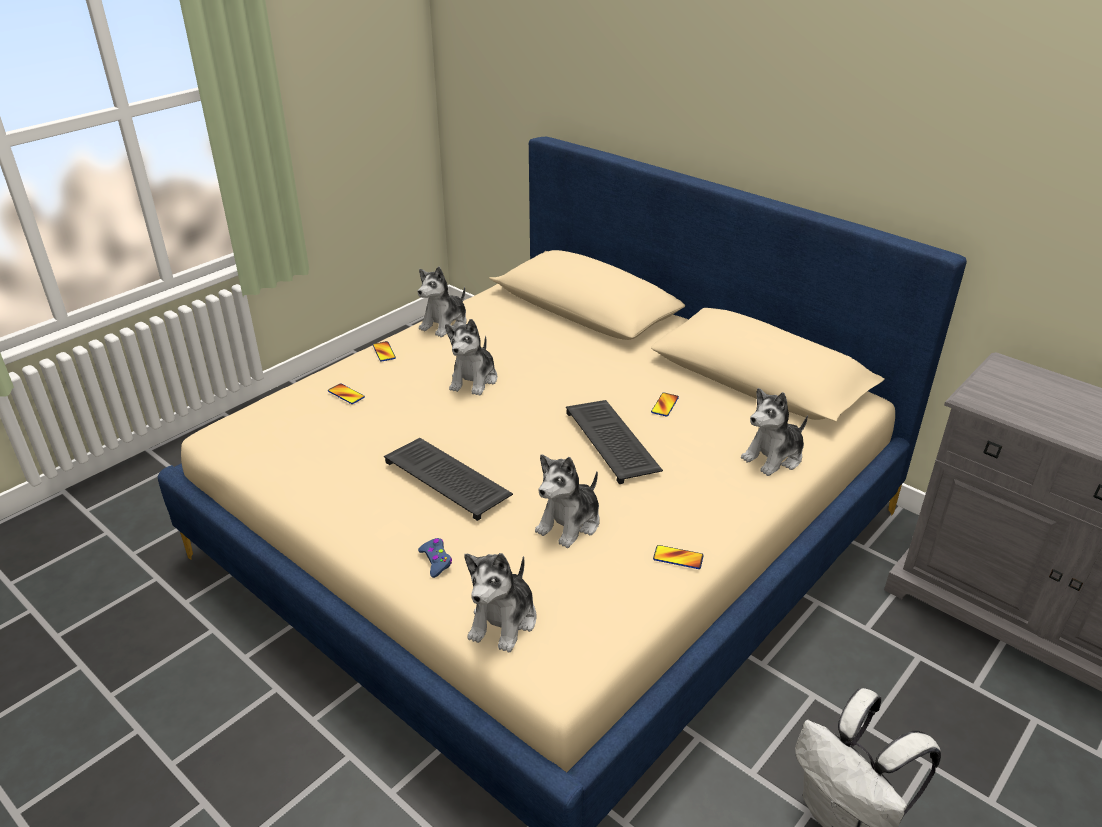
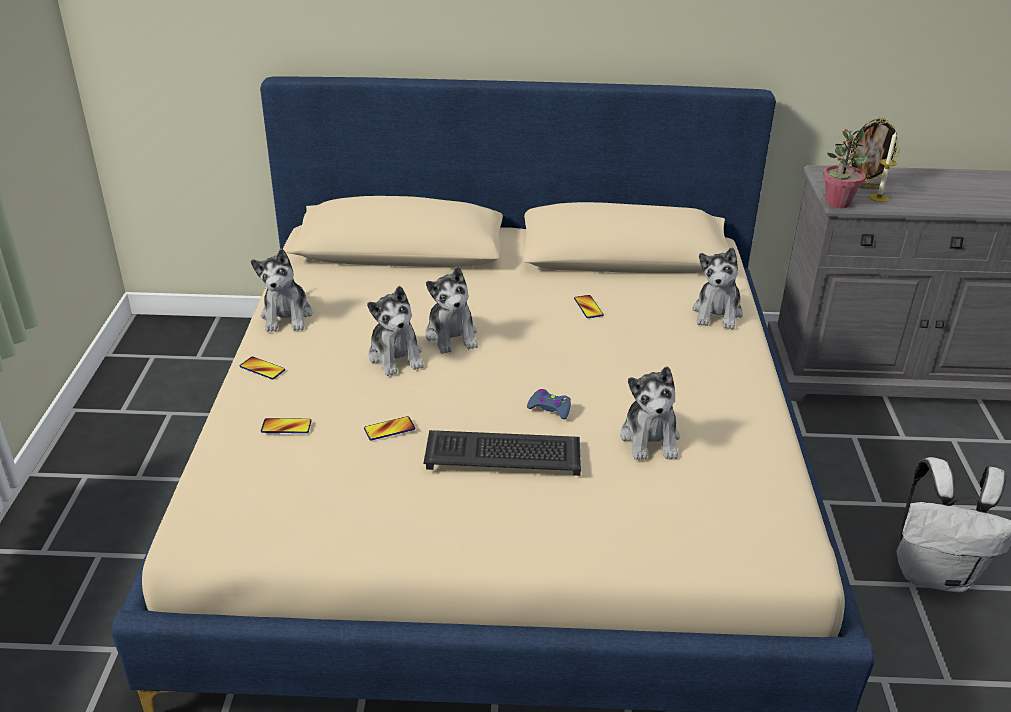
camera: 40 degrees left, 0 degrees up
(436, 561) = (592, 528): blue game controller -> blue game controller (550, 408)
(504, 621) = (709, 543): plush toy -> plush toy (452, 335)
(613, 442) = (593, 355): keyboard -> none
(678, 558) = (758, 422): phone -> phone (389, 429)
(970, 396) = (837, 202): none -> potted plant
(1029, 393) = (864, 187): none -> picture frame
(1029, 409) = (879, 198): none -> candle

